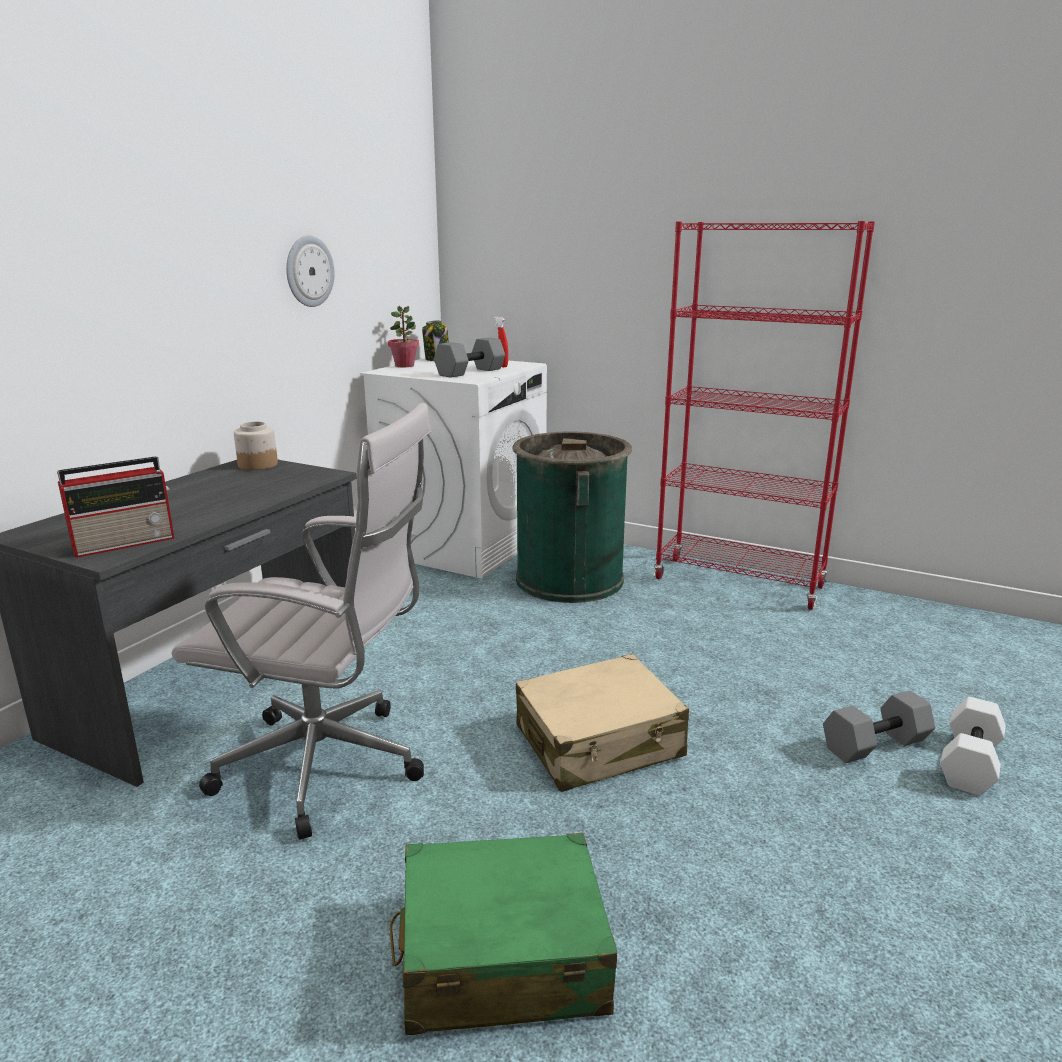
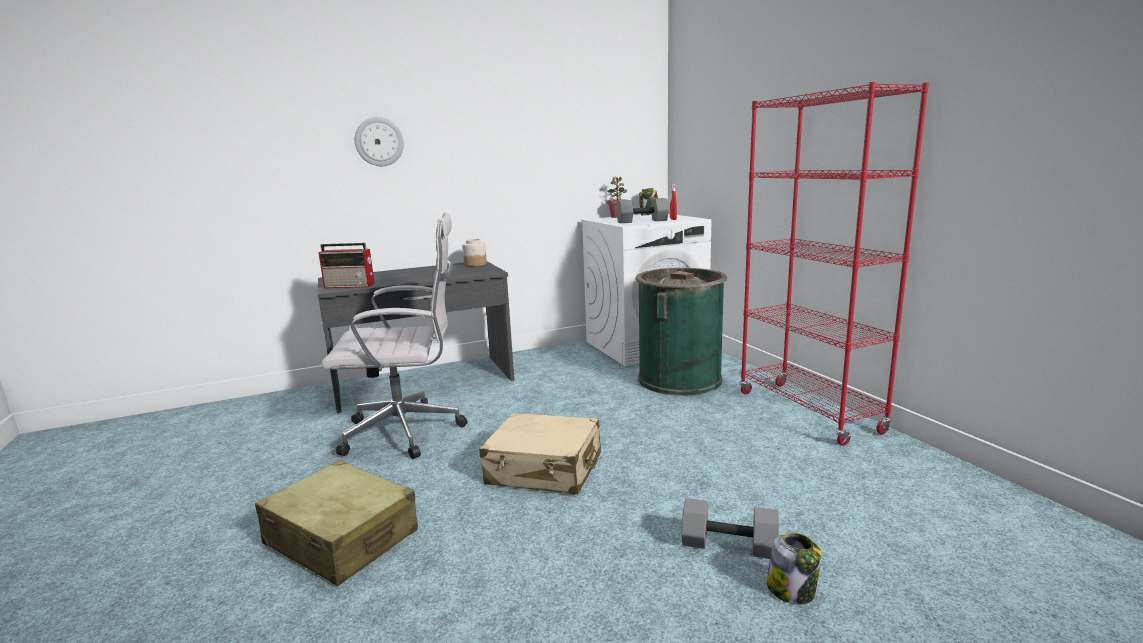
camera: 40 degrees right, 5 degrees down
(309, 271) = (543, 153): wall clock -> wall clock (379, 142)
(330, 767) = (409, 432): white office chair -> white office chair turned 60 degrees counterclockwise
(501, 956) = (342, 538): green suitcase -> beige suitcase
(967, 762) = (792, 590): white dumbbell -> jar

